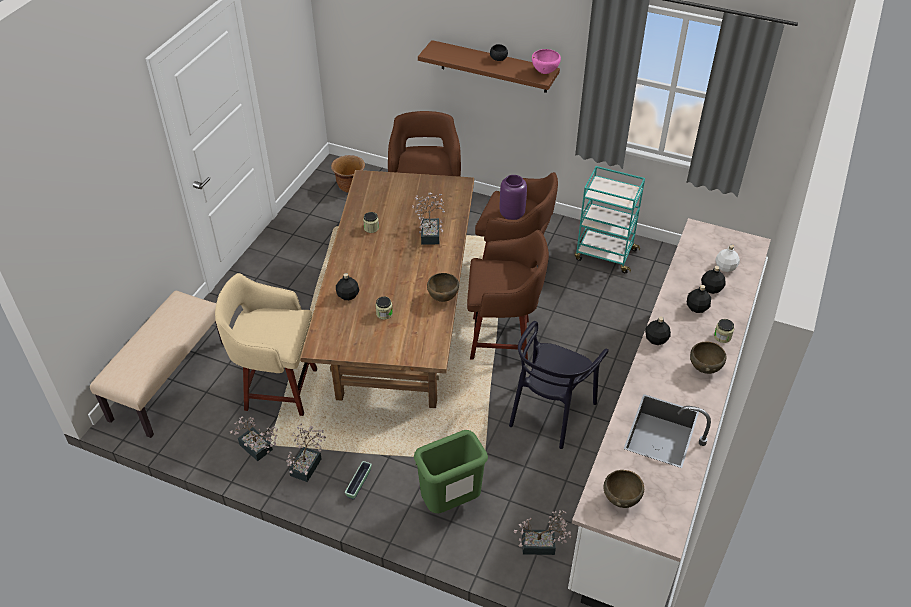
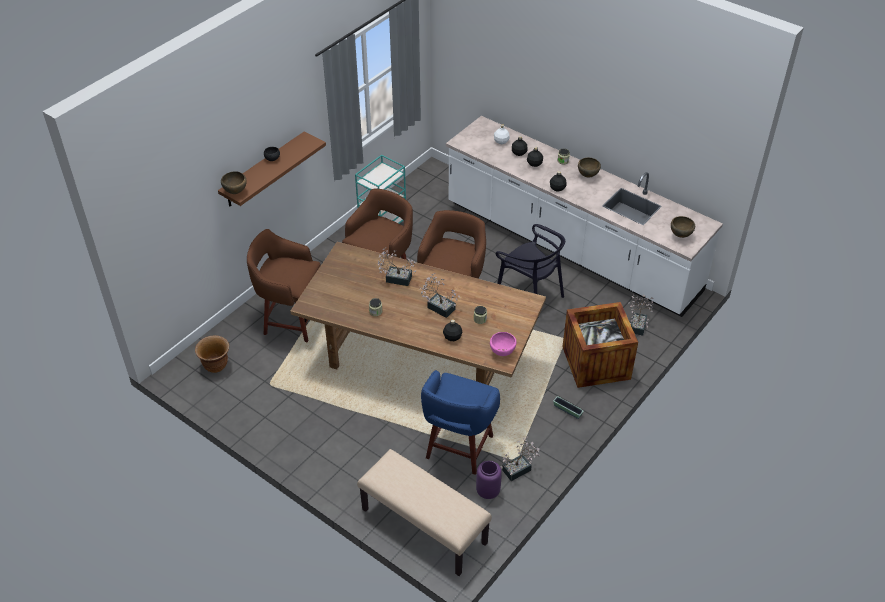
camera: 75 degrees left, 0 degrees up
(278, 389) = (458, 449): beige stool -> blue stool
(308, 464) = (542, 438): potted plant -> potted plant (439, 306)
(443, 298) = (474, 285): brown bowl -> brown bowl (236, 192)
(451, 503) = (596, 363): green trash can -> crate
(511, 214) = (381, 235): purple vase -> purple vase (487, 492)
(544, 72) = (306, 139): pink bowl -> pink bowl (502, 353)

